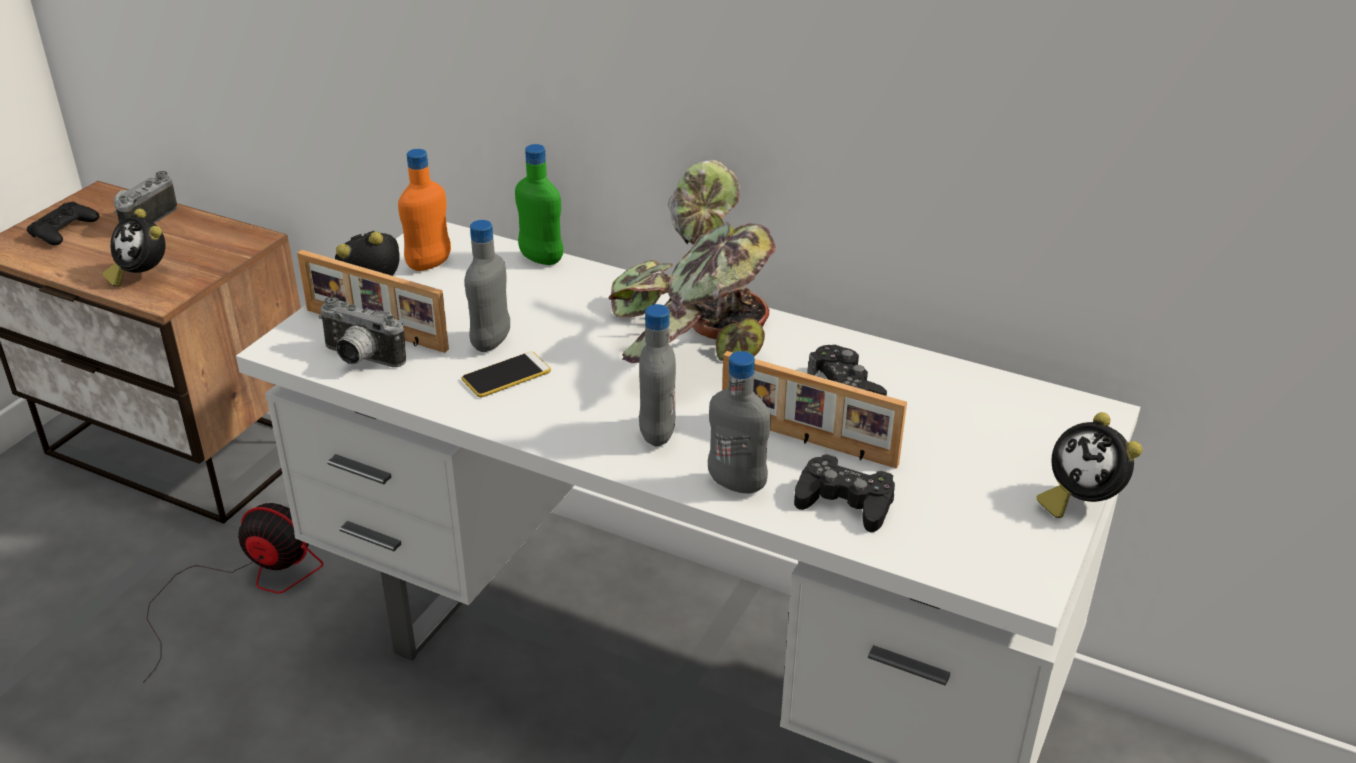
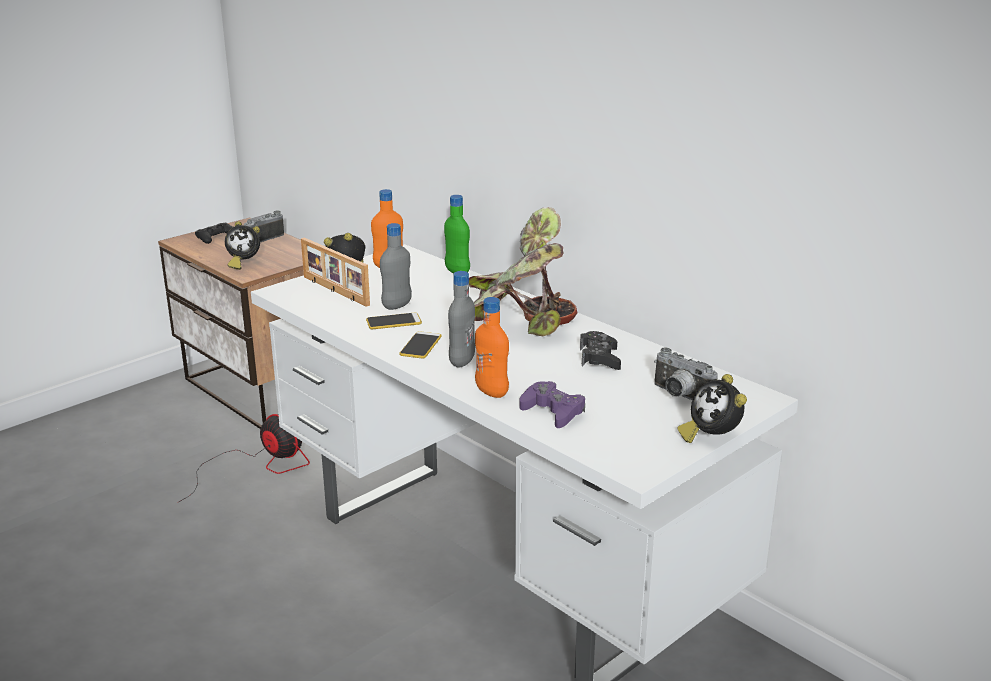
camera: 20 degrees right, 10 degrees down
(142, 276) = (243, 263): alarm clock -> alarm clock turned 60 degrees counterclockwise
(359, 359) = (316, 302): camera -> camera (678, 396)
(576, 415) = (420, 345): none -> phone
(737, 484) = (492, 392): grey bottle -> orange bottle
(807, 441) = (552, 379): picture frame -> none
(845, 502) = (553, 411): black game controller -> purple game controller

